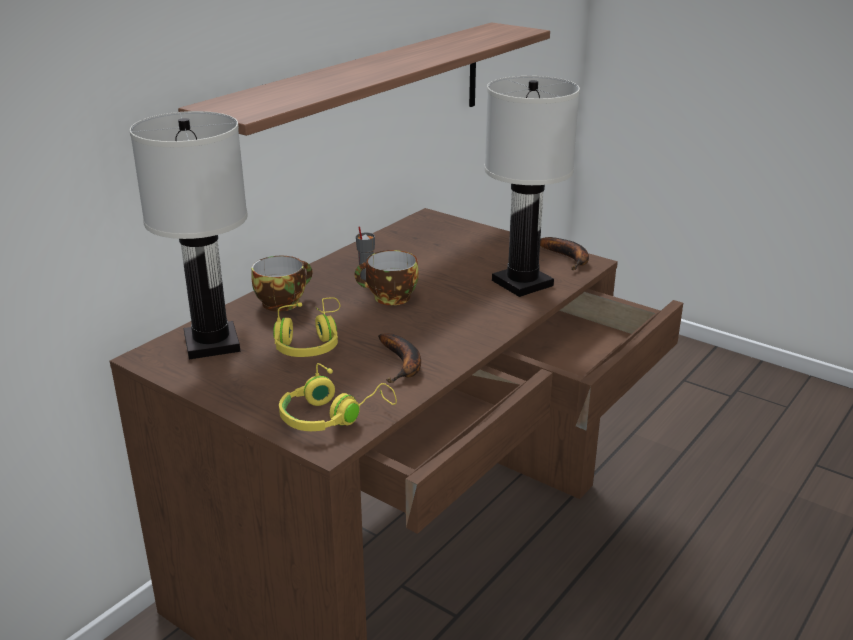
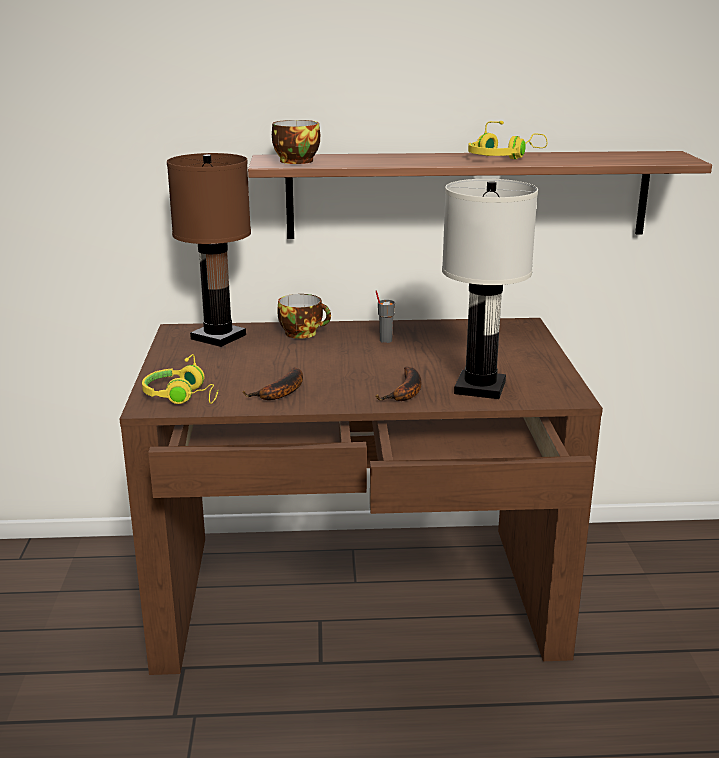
camera: 50 degrees right, 5 degrees down
(211, 344) = (217, 337): white table lamp -> brown table lamp
(310, 342) = (264, 358): yellow headphones -> yellow headphones (503, 158)
(389, 298) = (367, 357): cup -> cup (293, 161)
(568, 258) = (563, 389): banana -> banana (406, 392)

